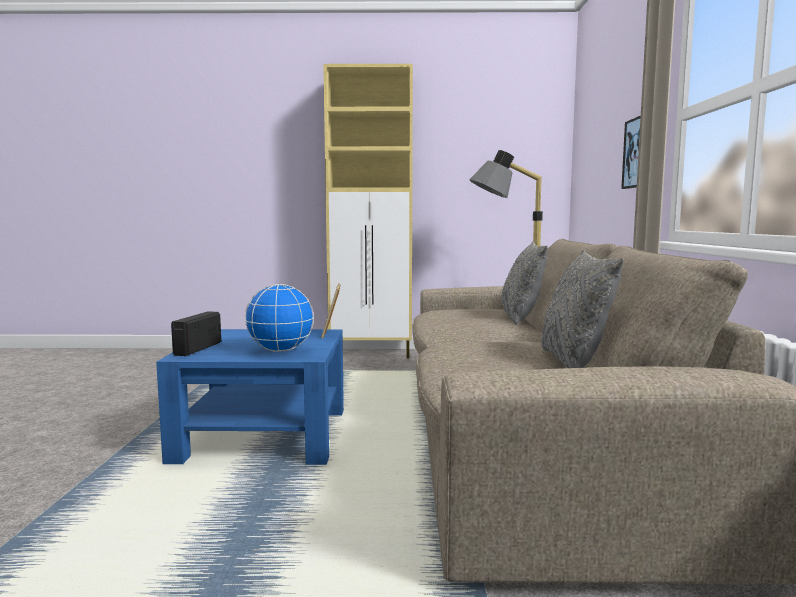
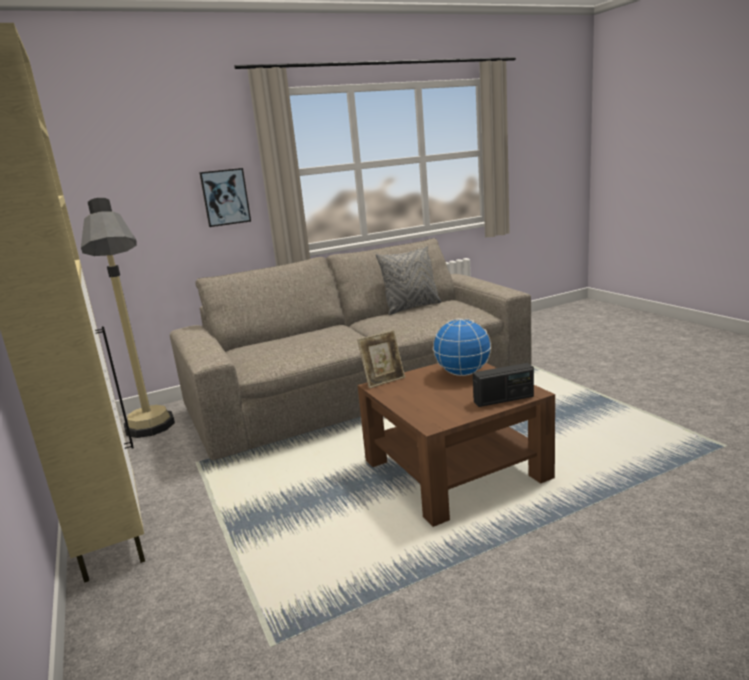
camera: 115 degrees left, 10 degrees up
(264, 434) = (455, 469): blue coffee table -> brown coffee table
(521, 318) = (286, 336): grey pillow -> none

